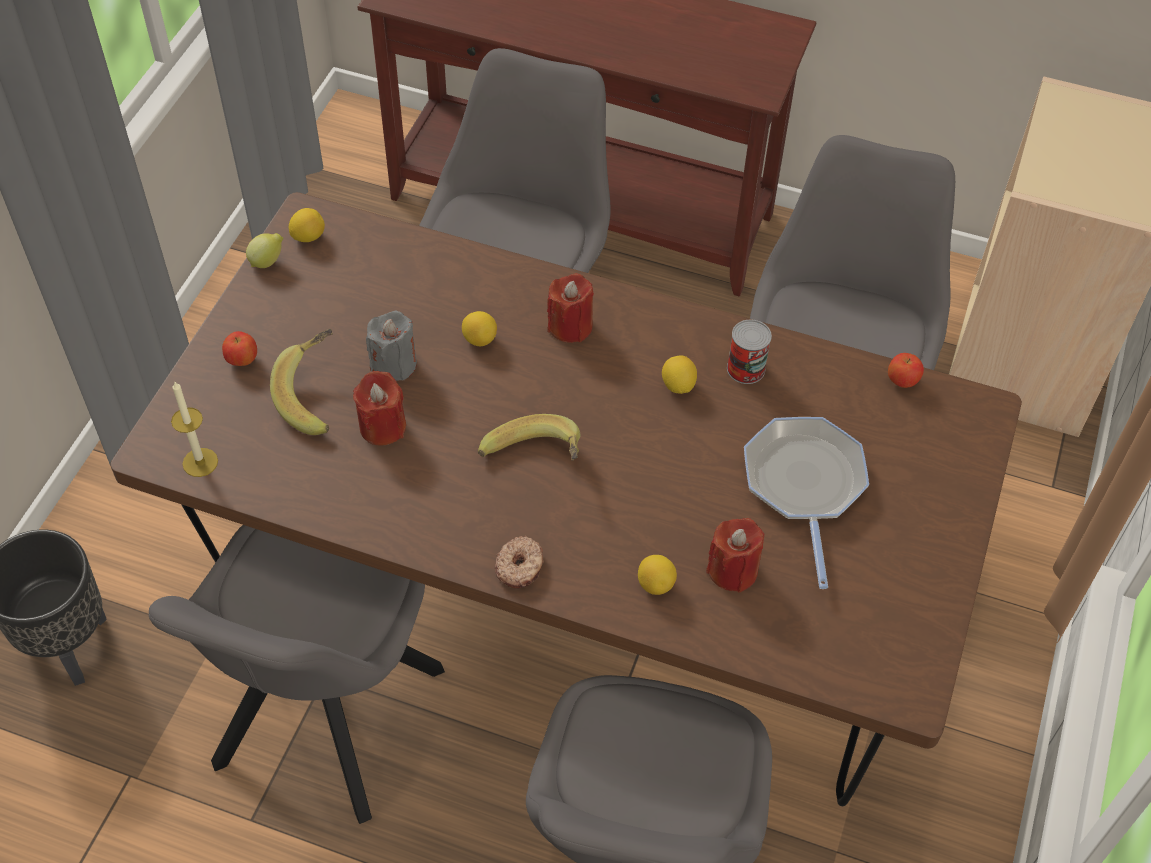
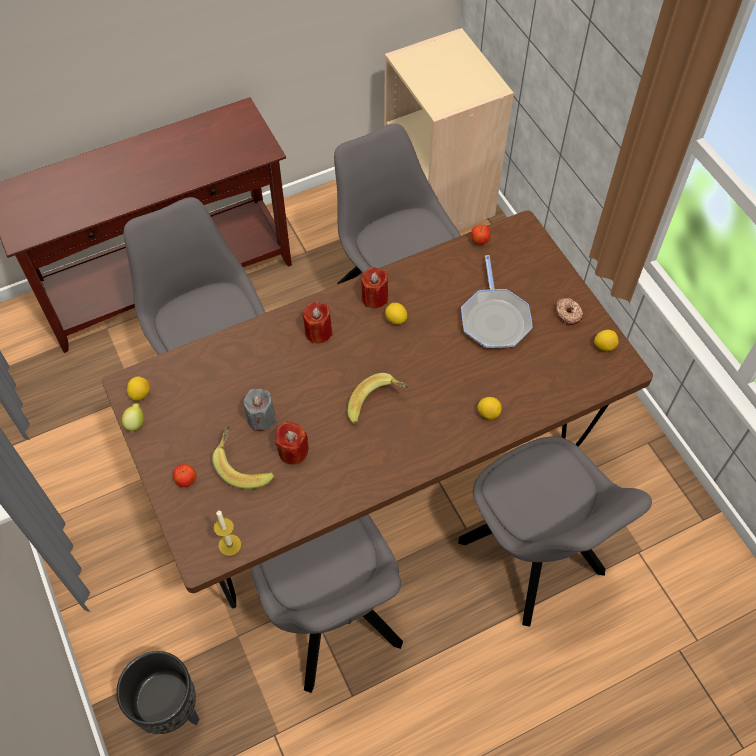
camera: 45 degrees left, 5 degrees up
(479, 339) = (285, 373): lemon -> lemon (604, 346)
(520, 567) = (428, 457): donut -> donut (568, 314)
(733, 570) = (510, 379): red candle -> red candle (374, 297)
(746, 369) = (414, 288): can -> none
(804, 485) = (494, 319): frying pan -> frying pan turned 135 degrees counterclockwise

